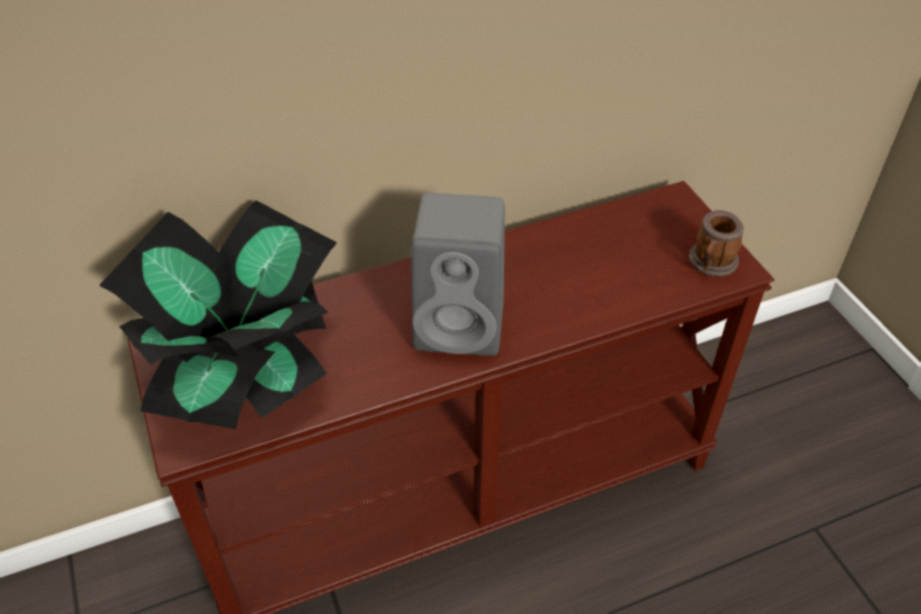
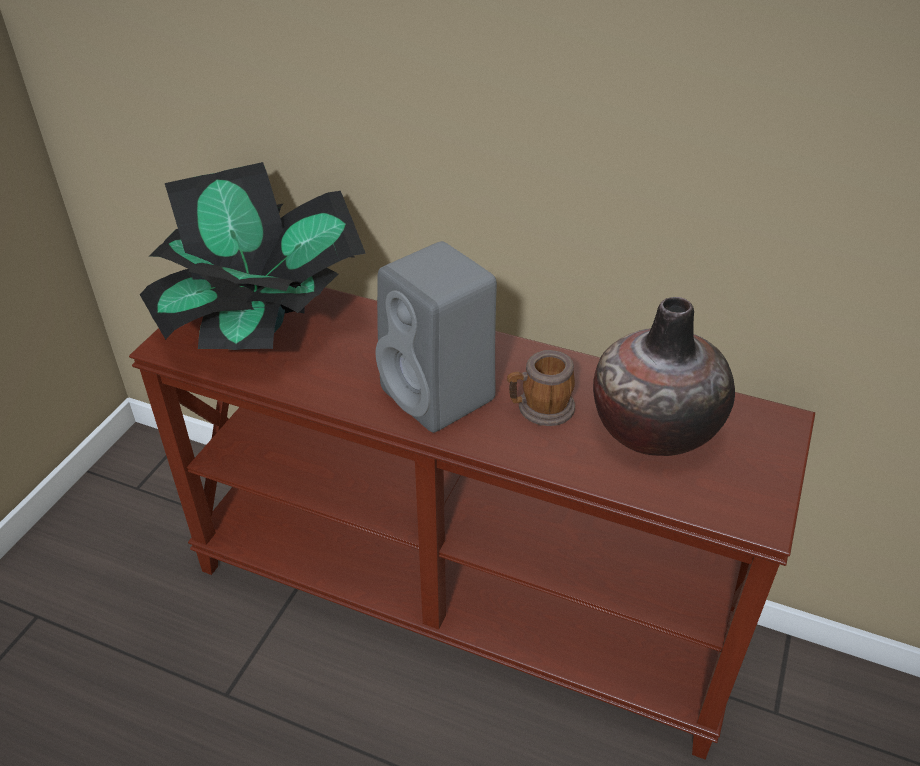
camera: 45 degrees right, 5 degrees down
(618, 252) = (654, 428): none -> vase
(711, 264) = (735, 496): mug -> mug (540, 409)

